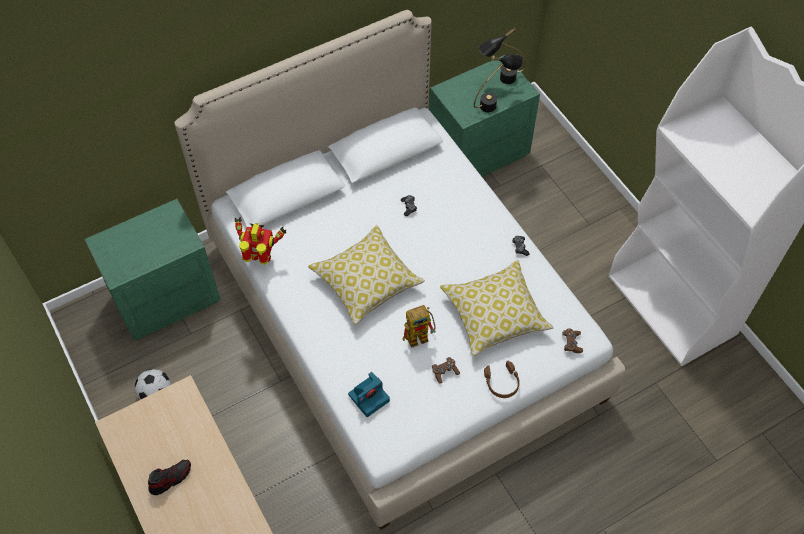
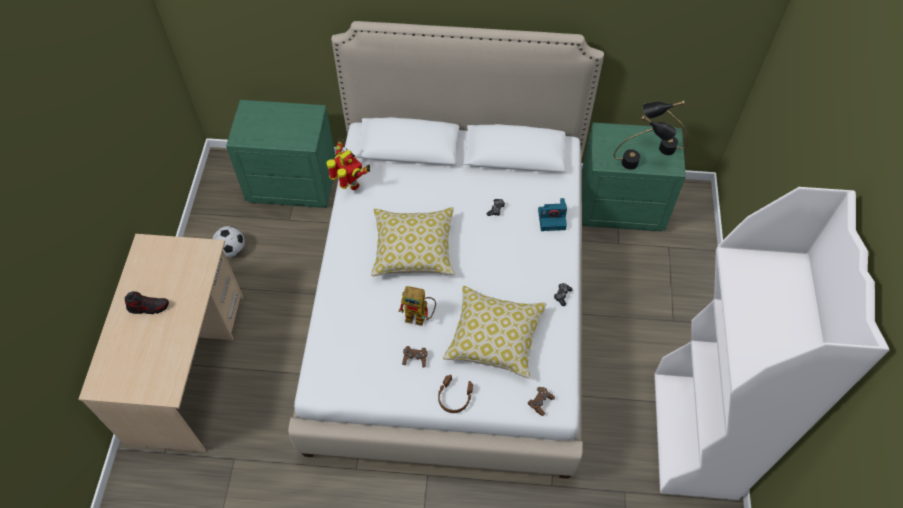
camera: 35 degrees right, 0 degrees up
(369, 397) = (340, 340): camera -> camera (552, 219)

